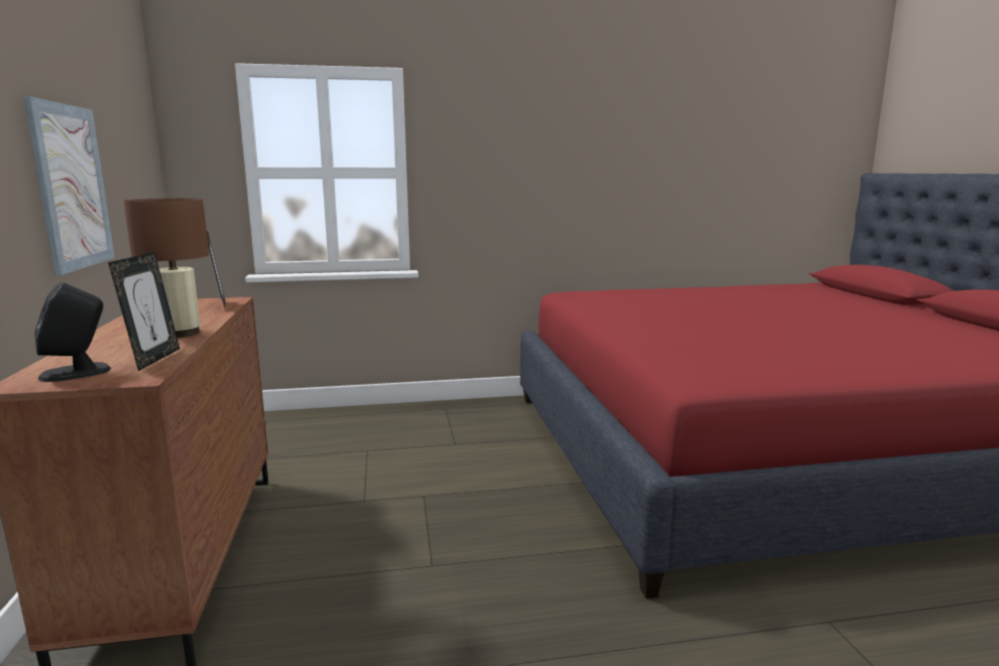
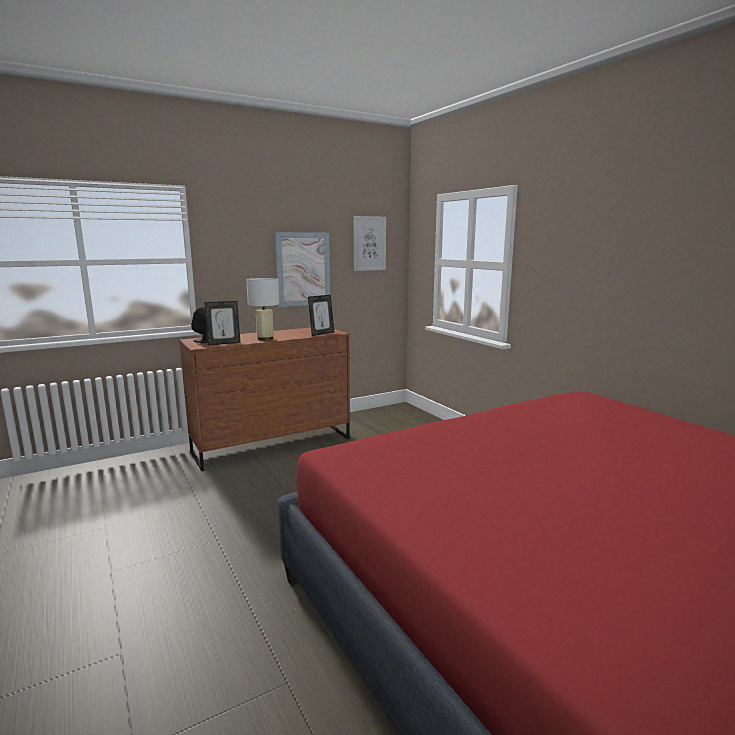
camera: 70 degrees right, 0 degrees up
(129, 138) = (369, 243): none -> picture
(180, 333) = (265, 339): brown table lamp -> white table lamp

